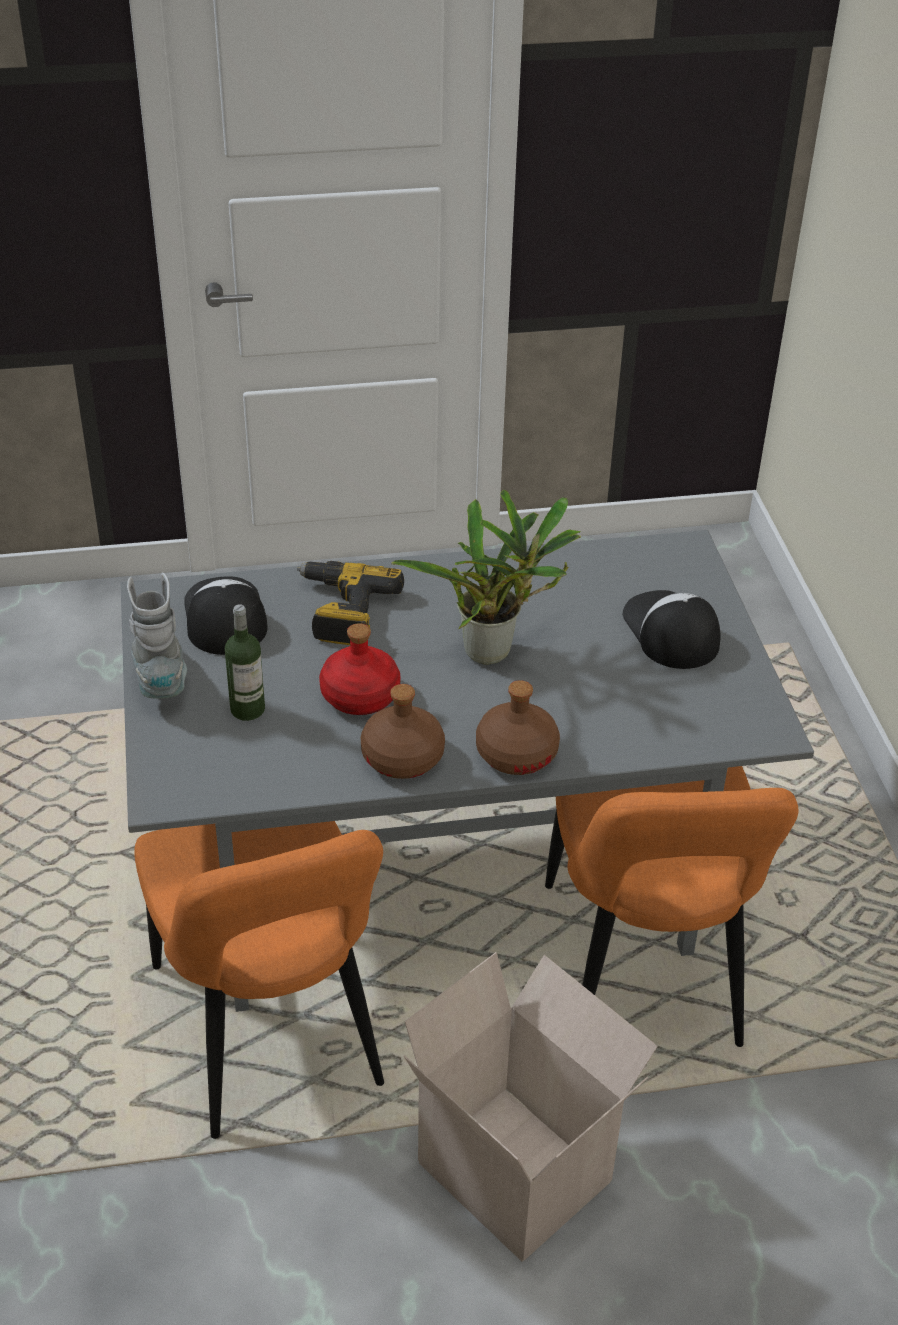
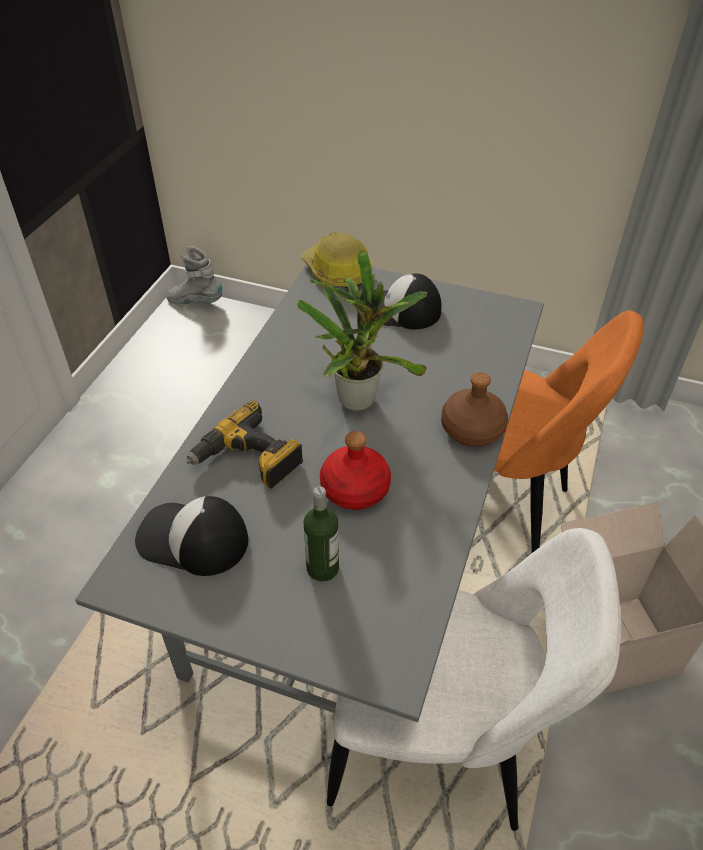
camera: 60 degrees left, 5 degrees up
(161, 678) = (237, 617): grey boot -> grey boot (196, 302)
(270, 1035) = (438, 746): orange chair -> white chair
(401, 758) = (440, 492): brown bottle -> none
(693, 559) = (337, 272): none -> hard hat

